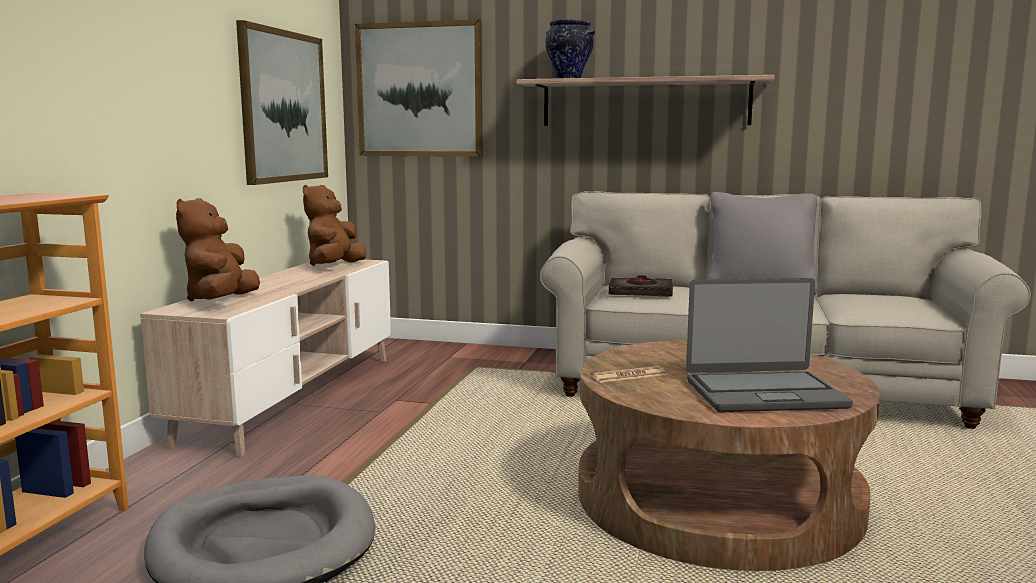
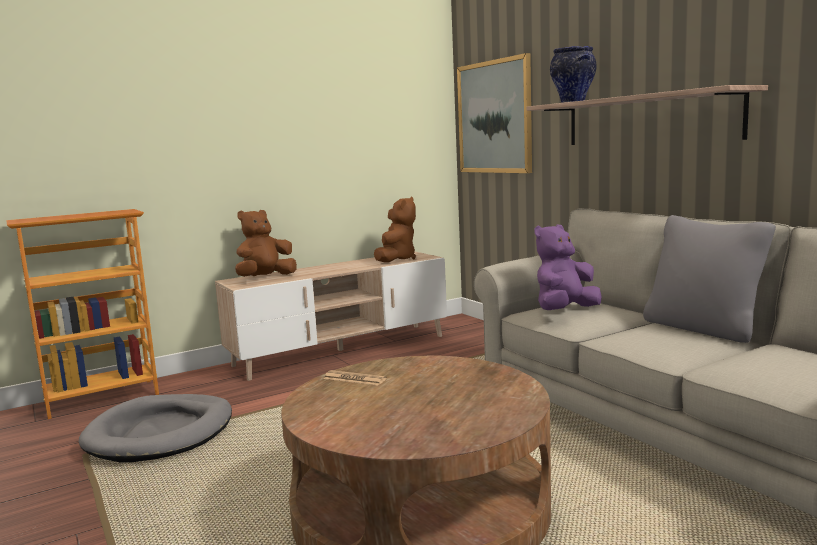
camera: 45 degrees right, 0 degrees up
(283, 107) = (374, 140): picture -> none
(334, 266) = (396, 259): brown plush toy -> brown plush toy turned 135 degrees clockwise
(641, 292) = (565, 311): black book -> purple plush toy
(763, 393) = (390, 419): laptop -> none

